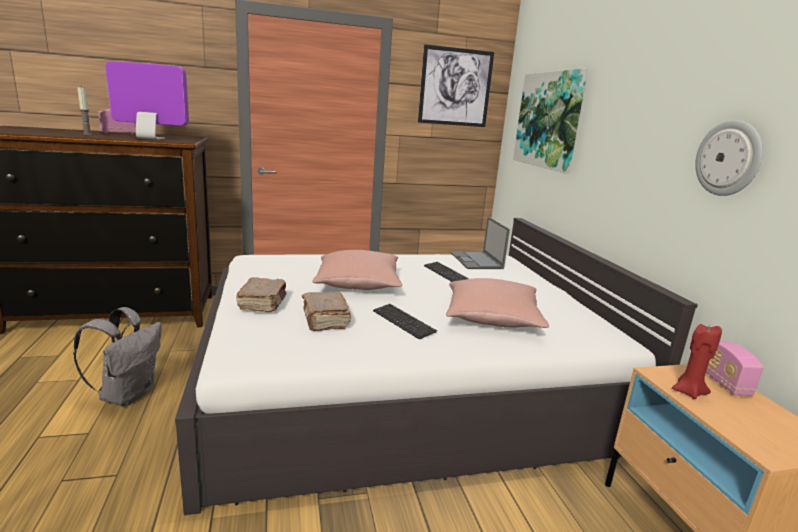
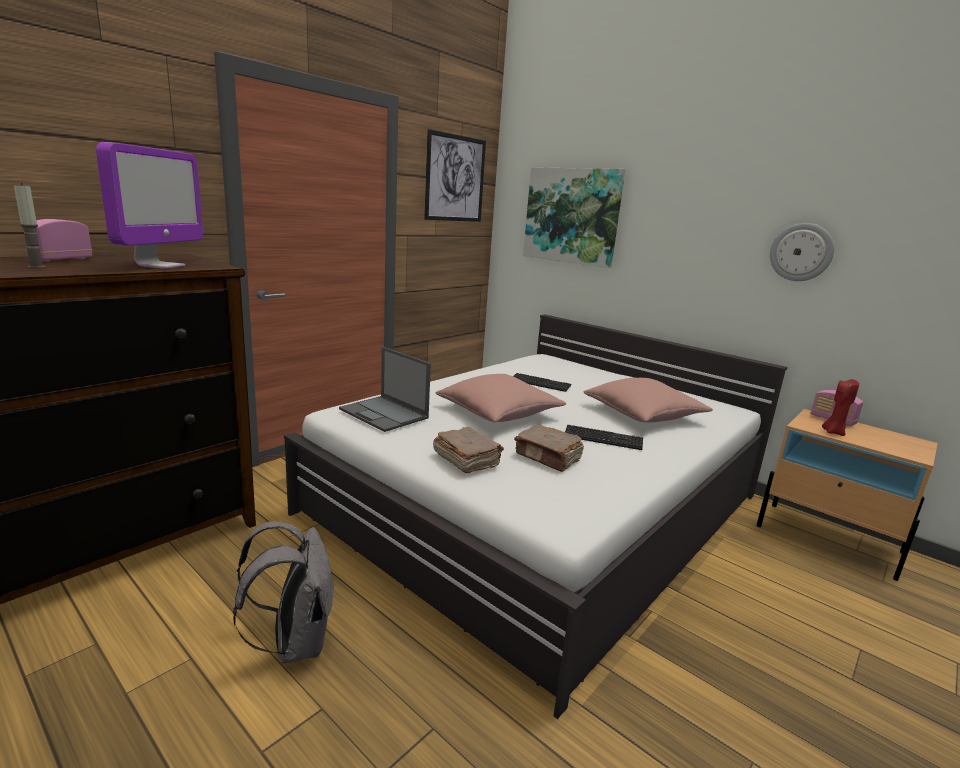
camera: 35 degrees left, 0 degrees up
(151, 138) = (160, 266): monitor -> monitor turned 135 degrees clockwise
(476, 261) = (535, 364): laptop -> laptop (384, 414)

